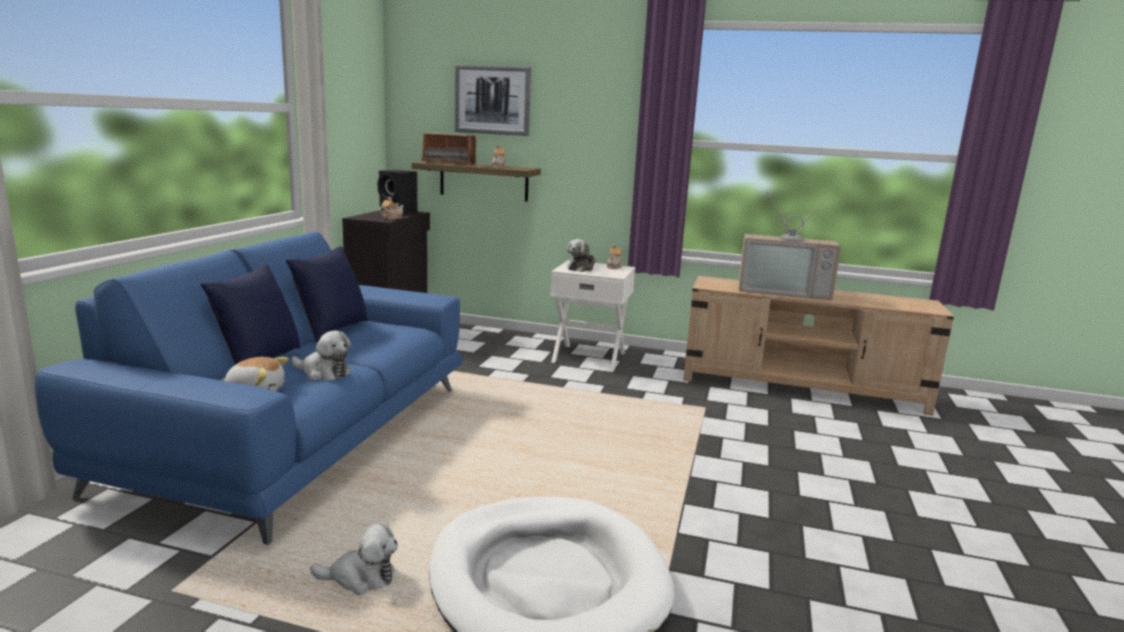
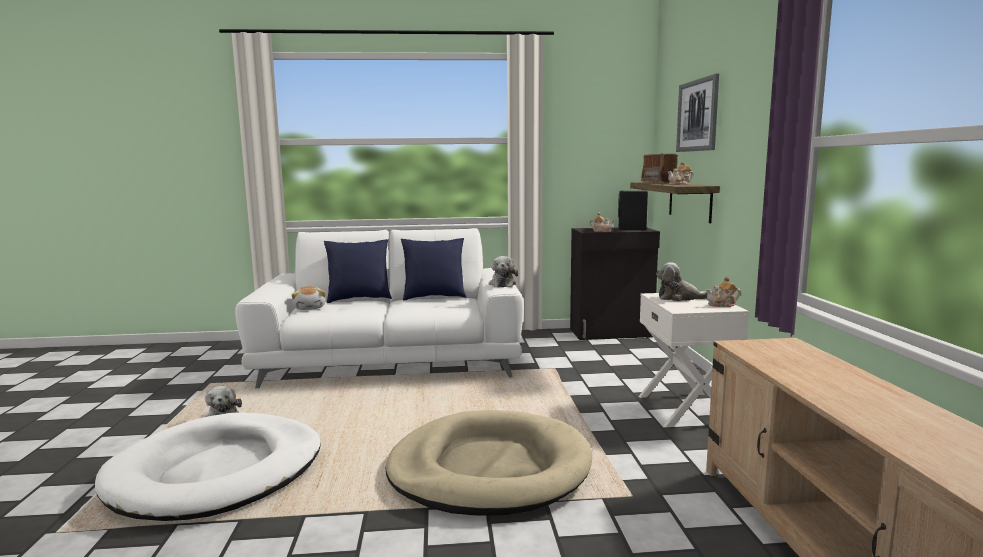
camera: 70 degrees right, 5 degrees down
(298, 435) = (392, 360): blue sofa -> white sofa
(323, 373) = (353, 310): plush toy -> plush toy (502, 284)
(639, 441) = (489, 469): none -> beige dog bed
(784, 291) = (833, 384): television -> none

